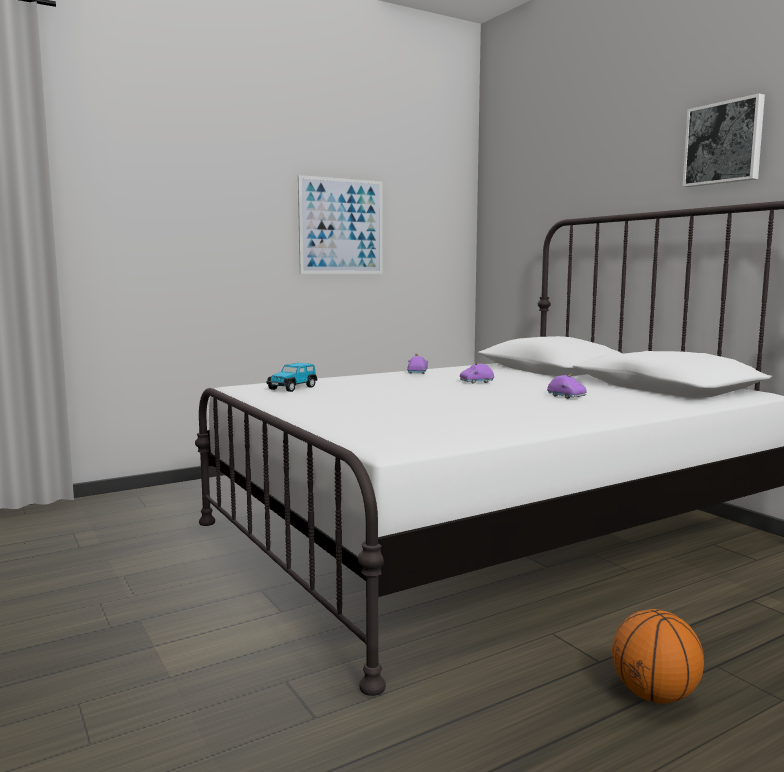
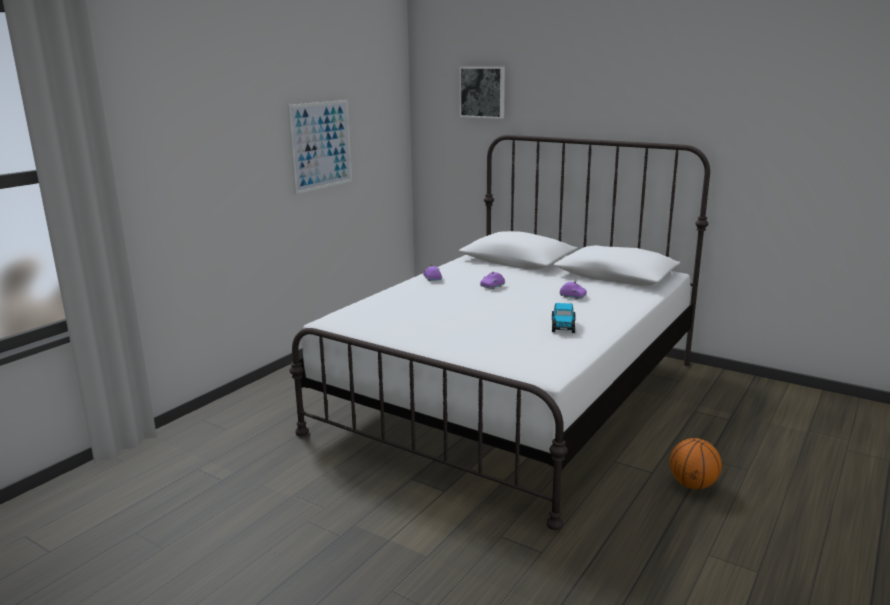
camera: 25 degrees left, 10 degrees up
(293, 388) = (374, 316): toy car -> toy car (563, 327)
(724, 143) = (639, 95): picture -> picture (483, 92)

